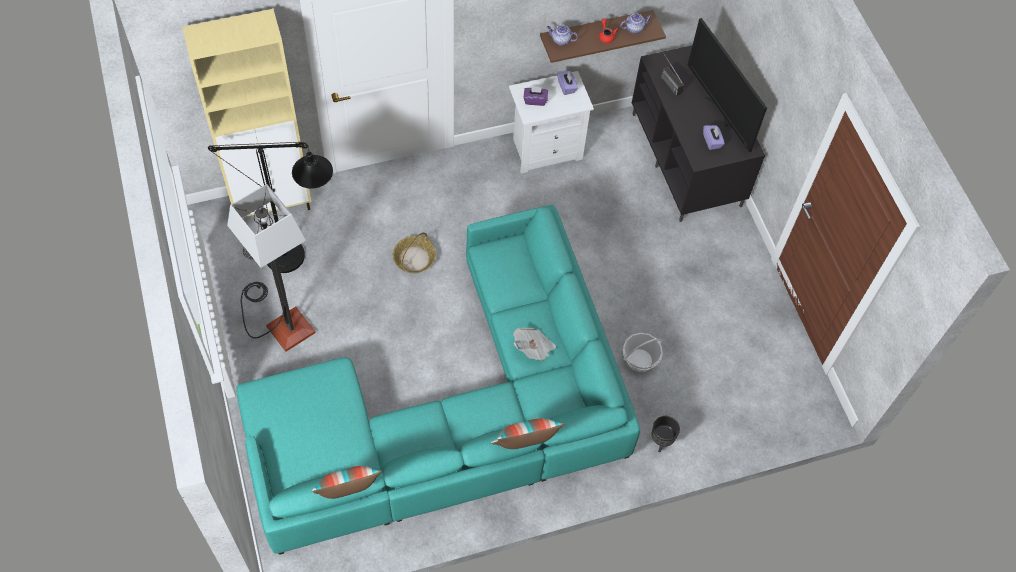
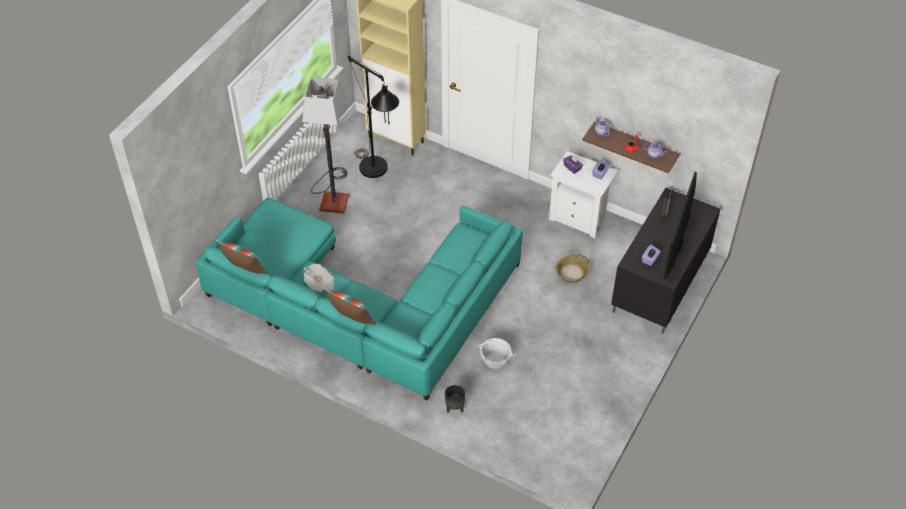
camera: 50 degrees right, 10 degrees down
(414, 258) = (436, 217): basket -> basket (571, 272)
(533, 348) = (427, 293): newspaper -> newspaper (320, 284)

